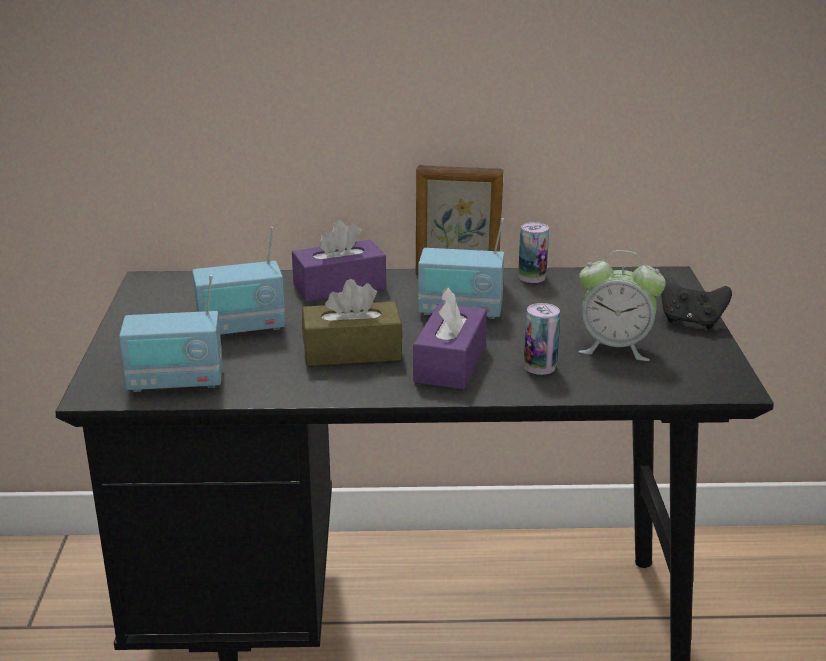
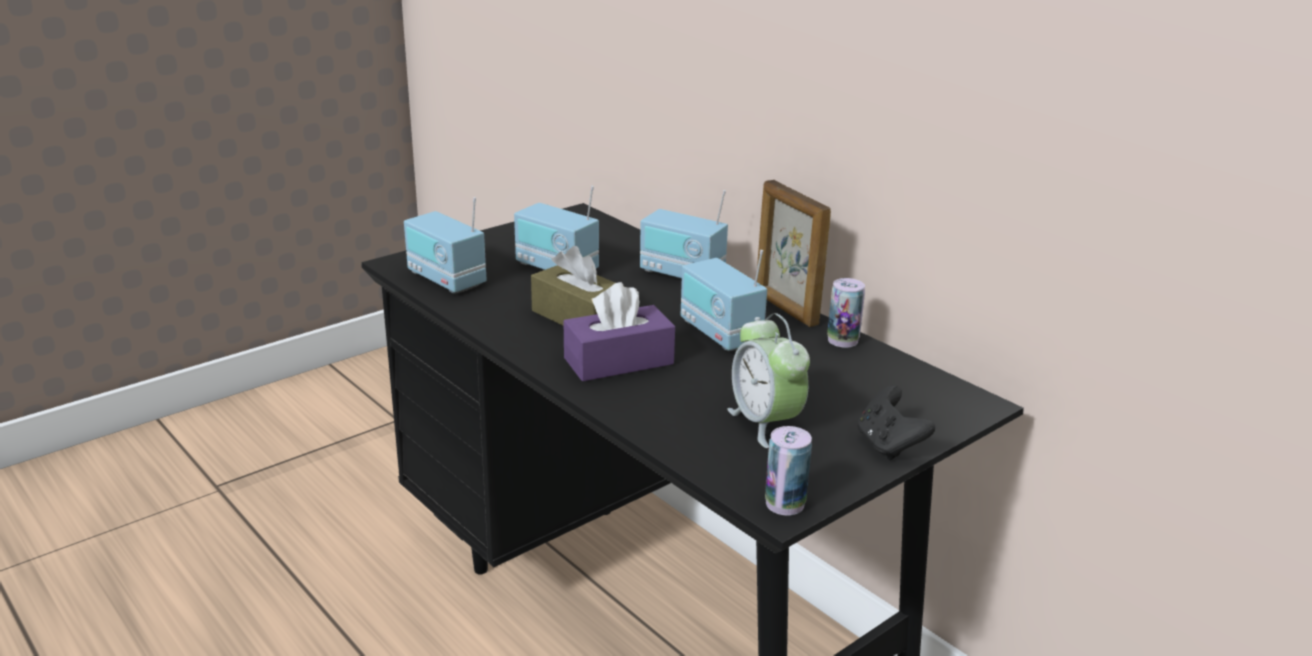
camera: 50 degrees right, 0 degrees up
(339, 286) = (681, 274): purple tissue box -> radio
(540, 367) = (671, 400): can -> can (785, 504)

